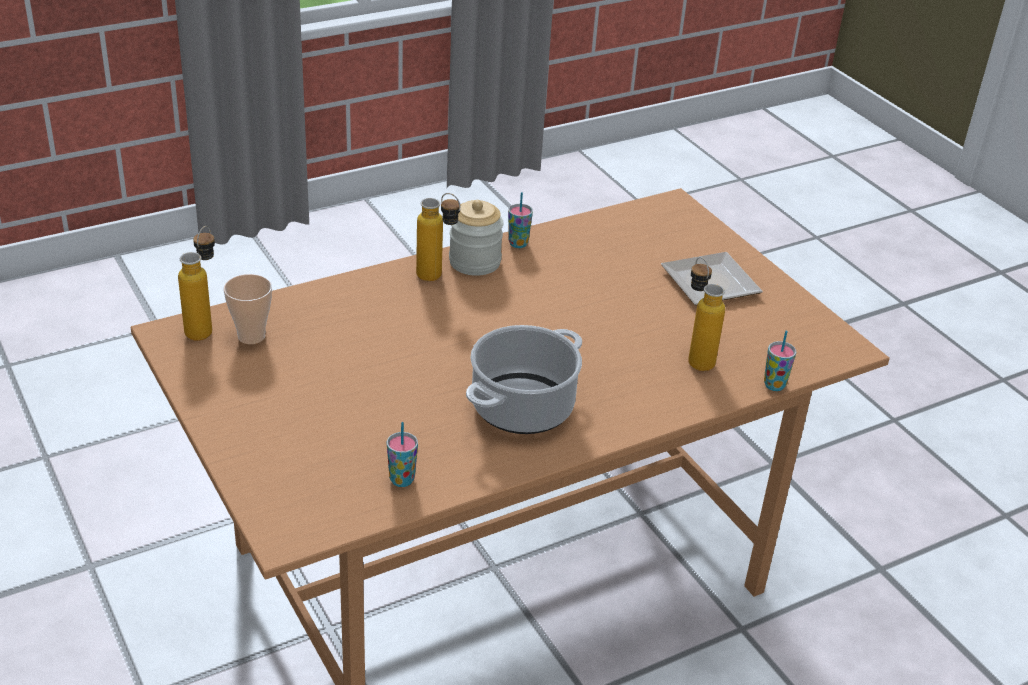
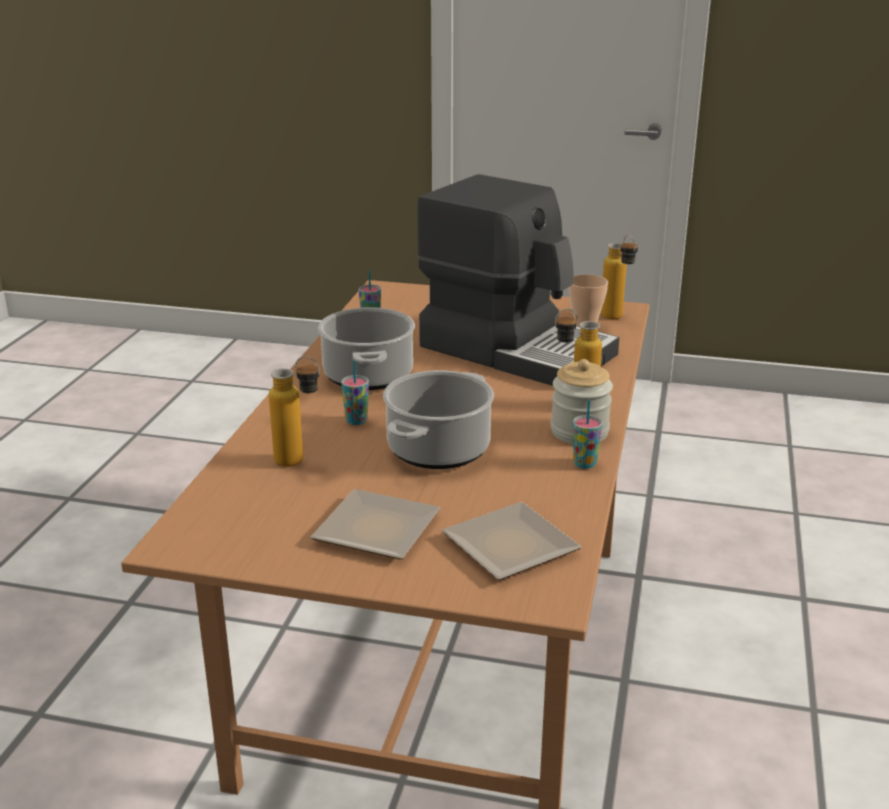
camera: 135 degrees right, 10 degrees down
(355, 353) = (516, 349): none -> coffee machine
(588, 307) = (438, 450): none -> cooking pot
(653, 232) = (509, 549): none -> plate
(774, 385) = (209, 477): cup -> cup (356, 421)

